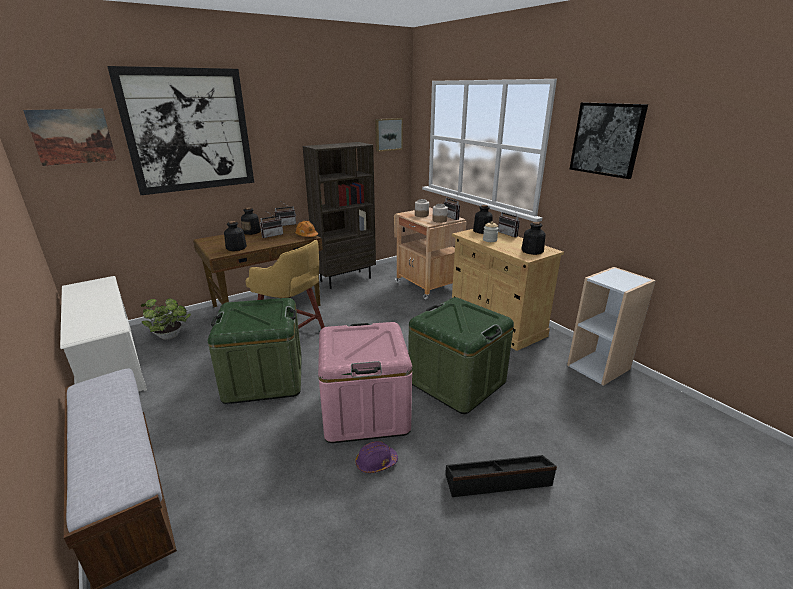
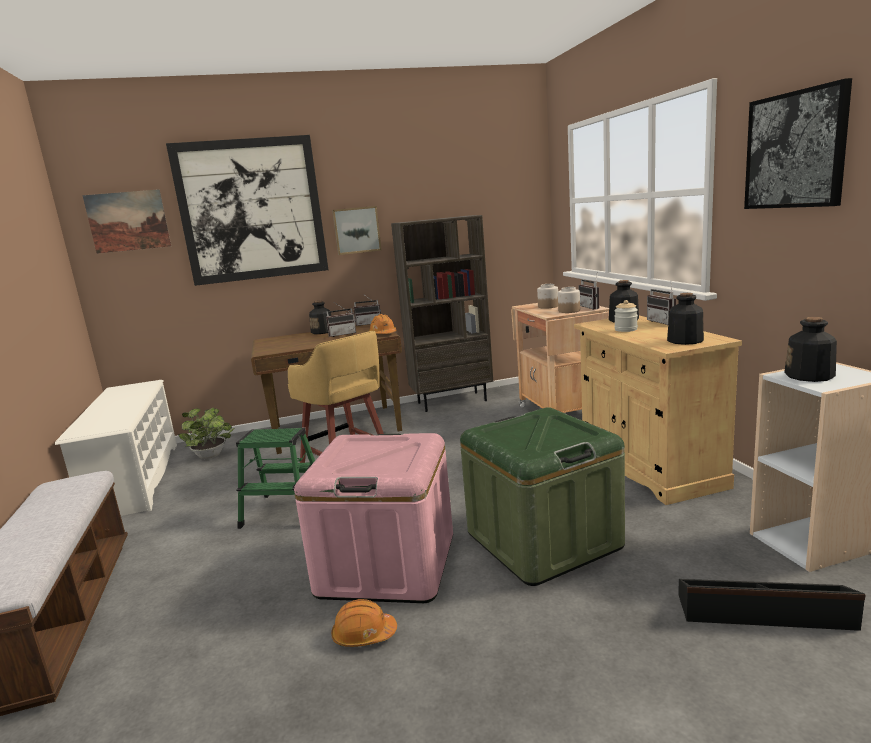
camera: 20 degrees right, 10 degrees down
(236, 248) = (290, 346): bottle -> bottle (809, 376)
(264, 378) = (284, 510): green storage box -> green step ladder
(376, 463) = (364, 635): purple hard hat -> orange hard hat
(388, 134) = (514, 204): picture -> picture (356, 230)
(498, 481) = (538, 695): black storage box -> black storage box (764, 613)

